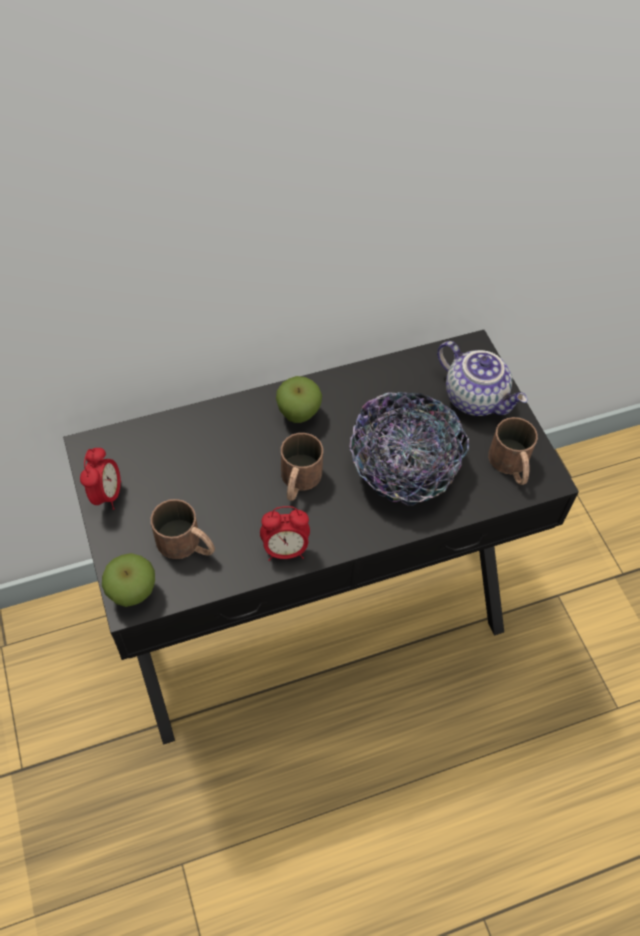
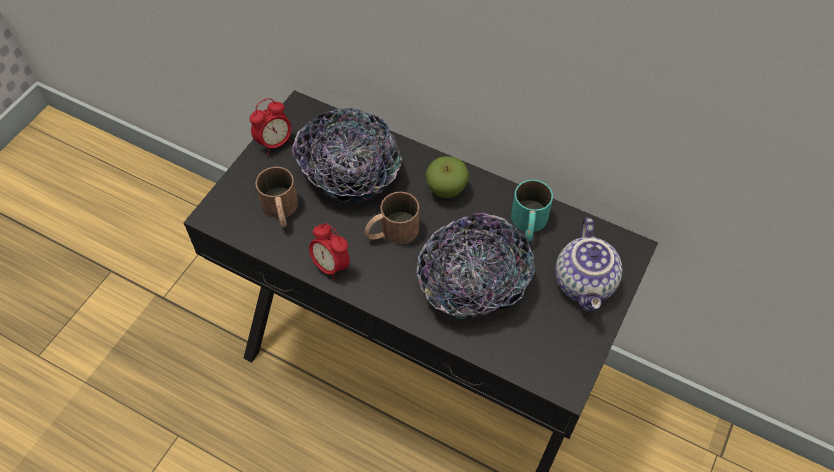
camera: 50 degrees right, 0 degrees up
(132, 592) = (220, 211): apple -> none
(204, 464) = (349, 172): none -> bowl
(388, 389) = (528, 224): none -> turquoise mug
(511, 466) = (550, 351): brown mug -> none

